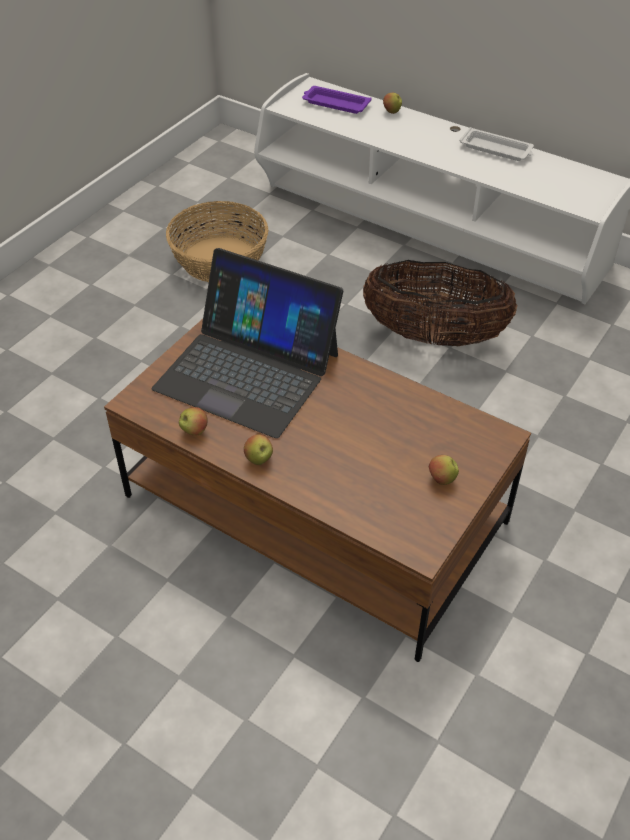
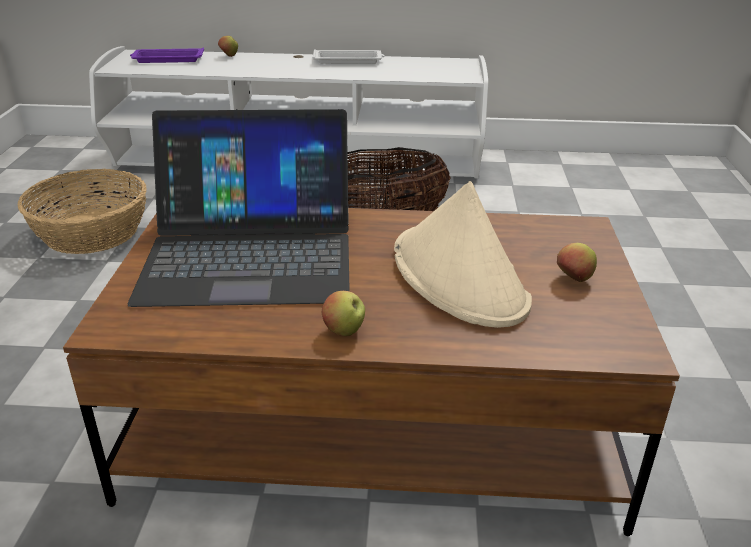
camera: 30 degrees left, 15 degrees down
(194, 431) = (227, 330): apple -> none
(365, 446) = (459, 277): none -> beige hat

